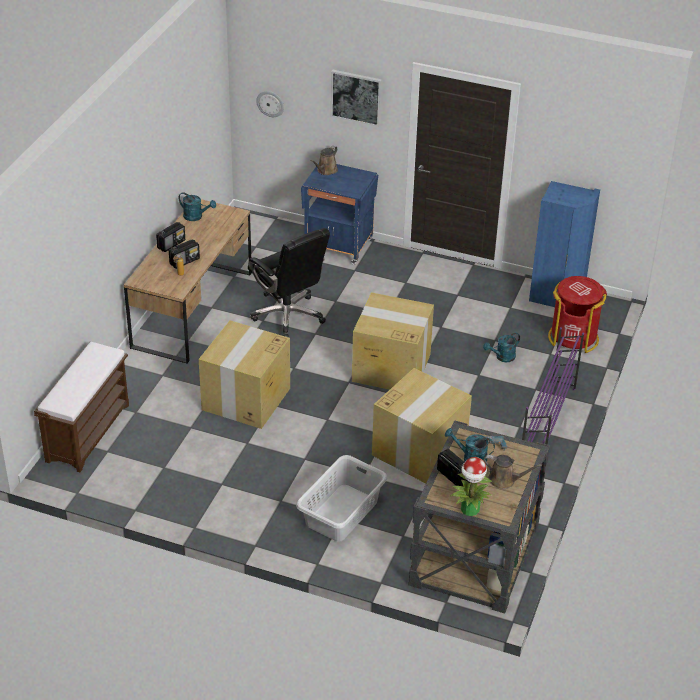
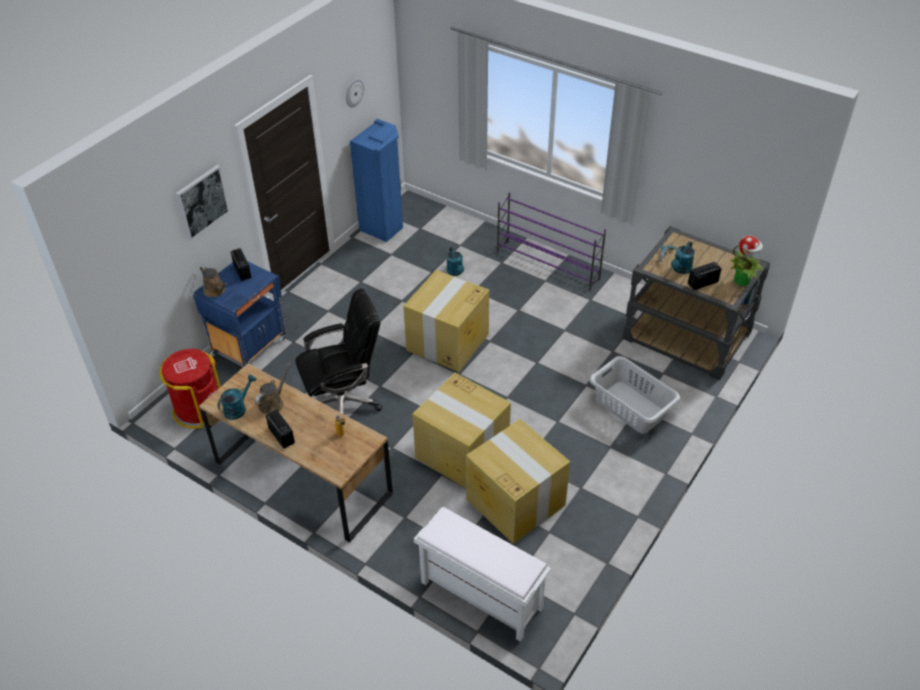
camera: 75 degrees left, 5 degrees up
(88, 432) = (480, 595): brown bench -> white bench
(185, 261) = (318, 427): radio -> radio (242, 271)
(270, 103) = (132, 281): wall clock -> wall clock (354, 92)
(420, 450) = (561, 344): cardboard box -> cardboard box (514, 501)
(504, 480) = (708, 256): brown watering can -> brown watering can (273, 403)
(573, 338) = (444, 228): red trash can -> red trash can (198, 409)

